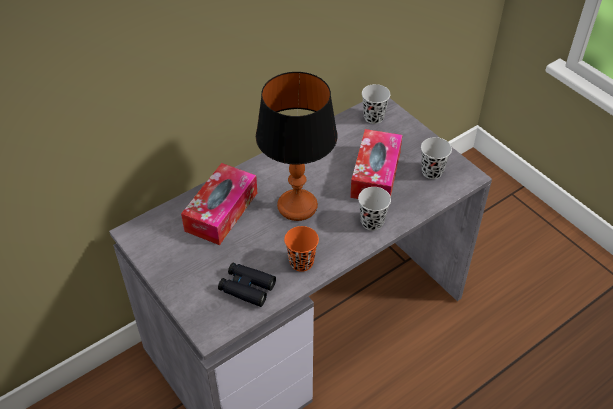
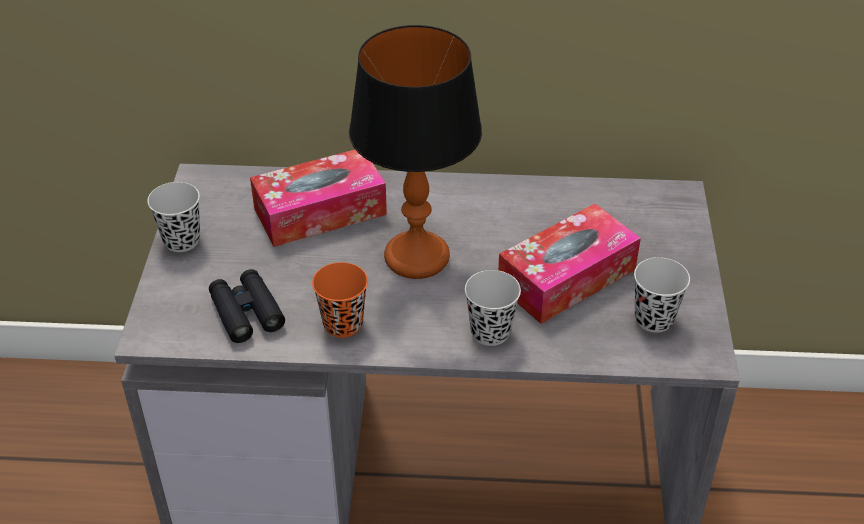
camera: 40 degrees right, 5 degrees down
(373, 117) = (650, 207): black cup -> black cup (182, 240)

